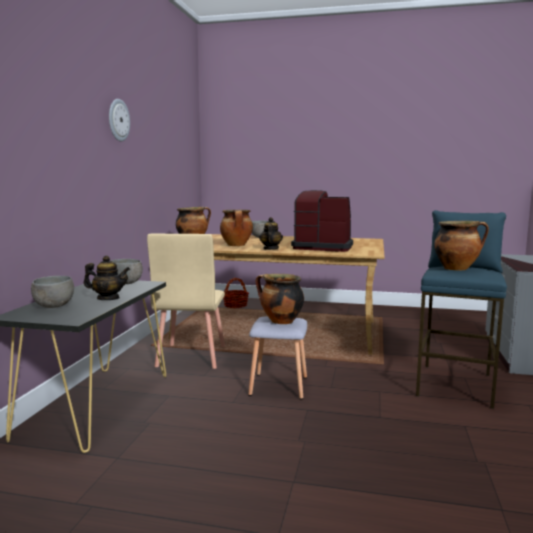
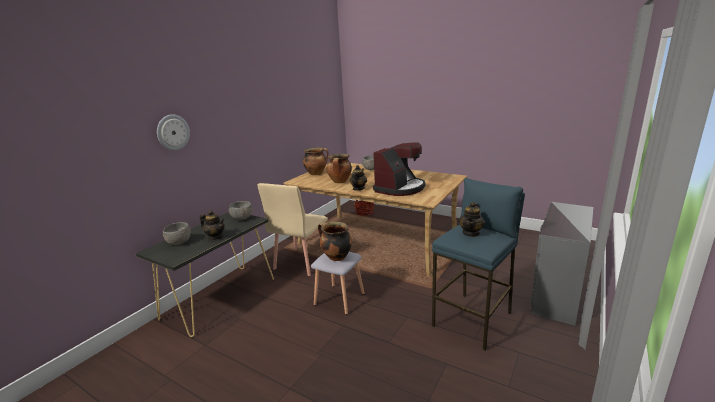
camera: 20 degrees right, 10 degrees up
(118, 120) = (246, 94): wall clock -> wall clock (173, 132)
(322, 247) = (400, 188): coffee machine -> coffee machine turned 90 degrees clockwise
(457, 268) = (471, 233): cooking pot -> teapot

